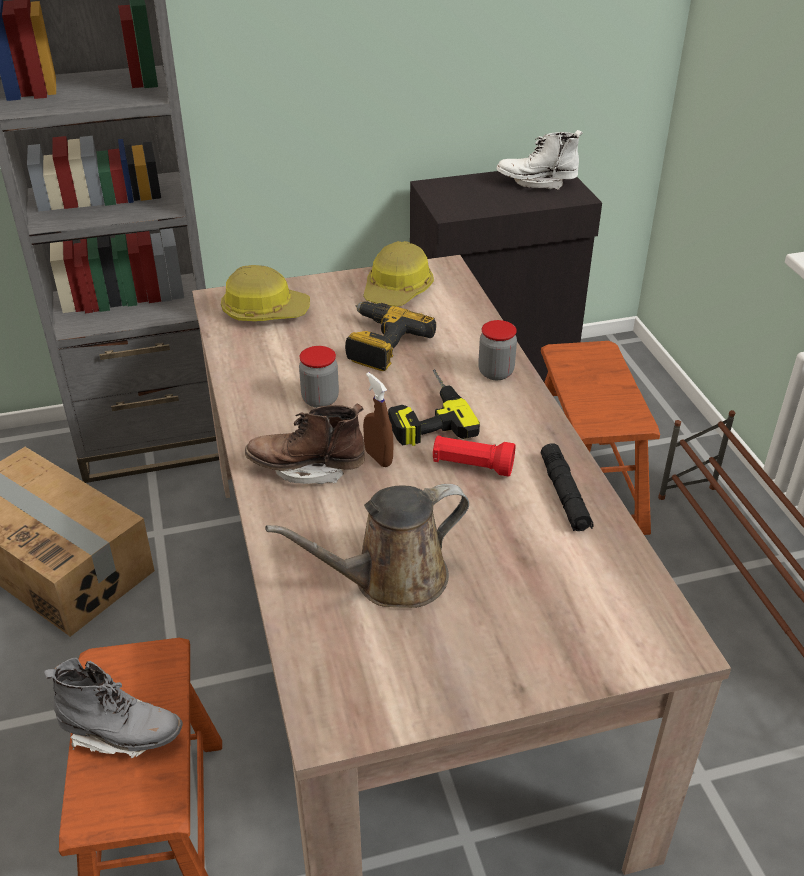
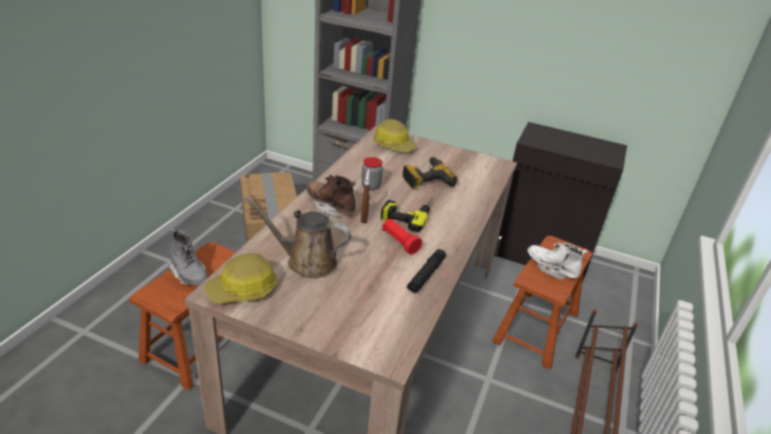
camera: 35 degrees right, 5 degrees down
(398, 290) = (464, 163): hard hat -> hard hat (243, 290)
(495, 372) = (464, 214): jar -> none
(536, 183) = (596, 147): white boot -> white boot (551, 269)

